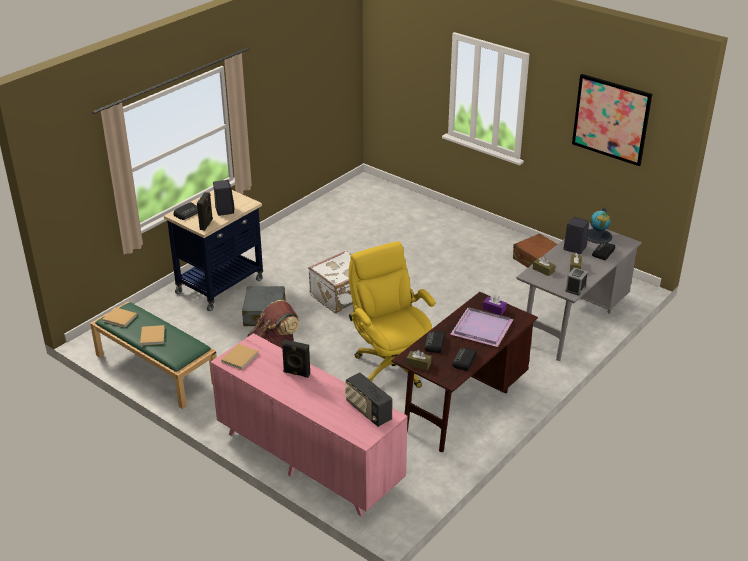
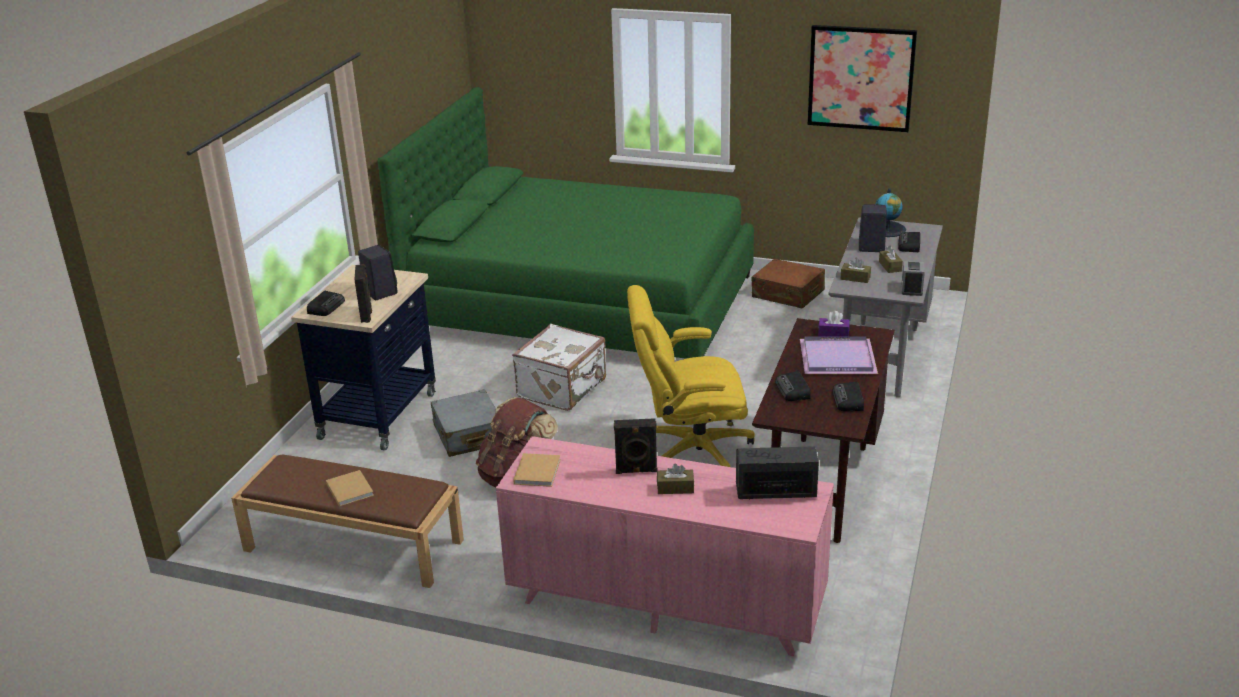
camera: 20 degrees left, 5 degrees down
(120, 318) = (282, 478): beige book -> none
(155, 369) = (352, 545): green bench -> brown bench
(368, 411) = (776, 491): radio -> radio turned 150 degrees clockwise
(390, 363) = (689, 453): yellow office chair -> yellow office chair turned 45 degrees counterclockwise
(394, 235) = (580, 303): none -> green bed
(418, 364) = (792, 419): brown tissue box -> brown tissue box (675, 488)

